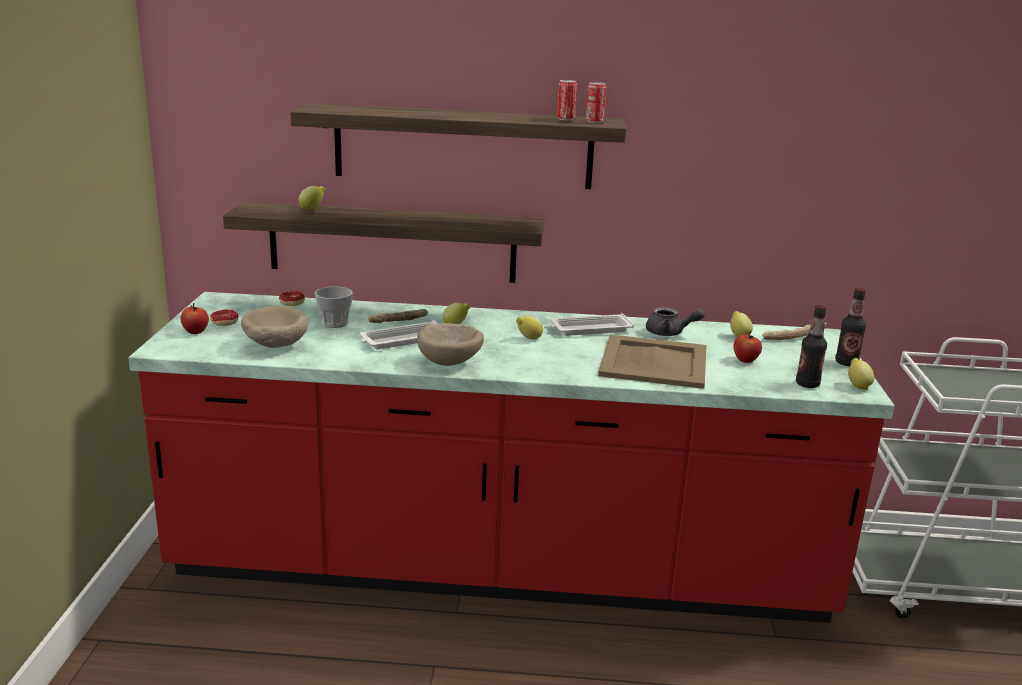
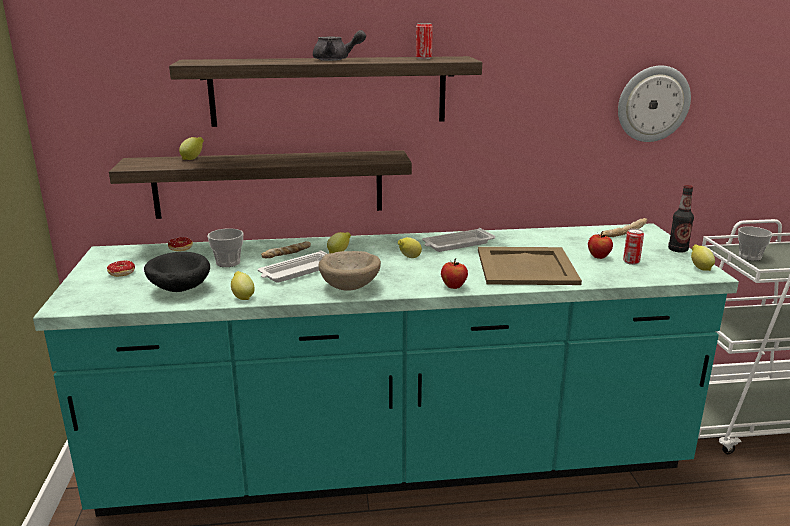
camera: 10 degrees left, 0 degrees up
(195, 332) = (95, 285): apple -> apple (453, 286)
(275, 346) = (179, 290): beige bowl -> black bowl
(501, 567) = (395, 461): red counter -> turquoise counter
(594, 122) = (450, 59): can -> can (631, 262)
(669, 333) = (524, 240): grey teapot -> grey teapot (336, 60)
(738, 336) = (580, 237): lemon -> lemon (243, 297)
(807, 384) = (660, 271): bottle -> none
(844, 187) = (653, 104): none -> wall clock
(951, 381) = (749, 256): none -> cup

